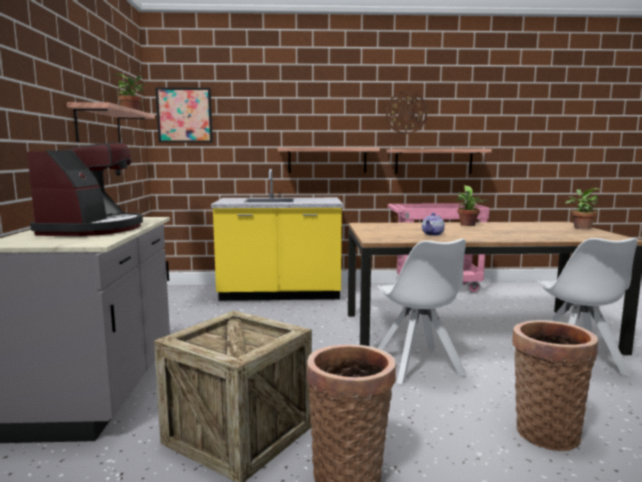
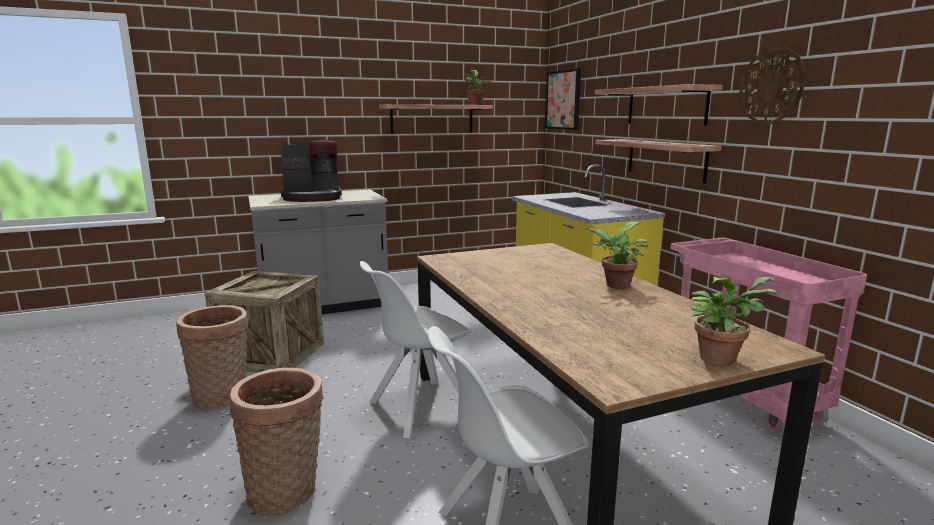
camera: 70 degrees right, 5 degrees up
(433, 161) = (806, 177): shelf -> shelf (666, 106)
(433, 234) = (502, 274): teapot -> none

